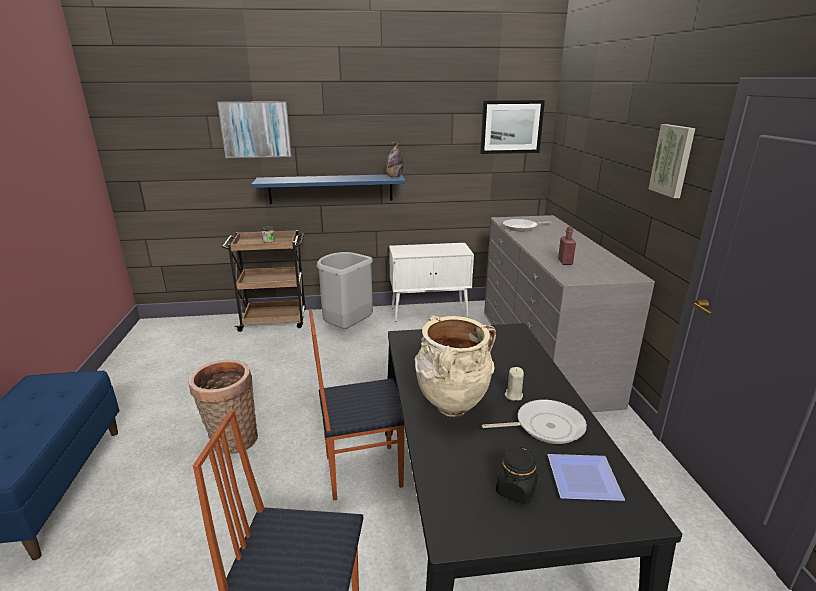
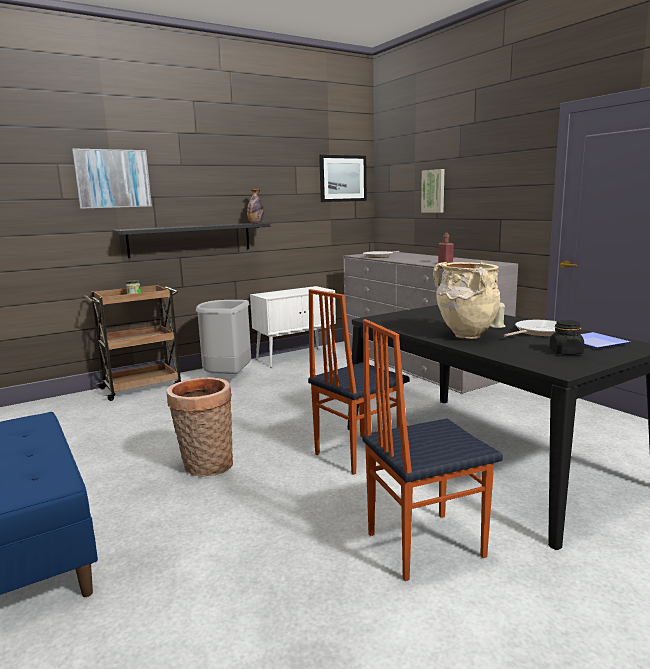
camera: 25 degrees left, 10 degrees down
(331, 189) = (190, 239): blue shelf -> black shelf
(673, 160) = (513, 171): picture -> picture (434, 191)

